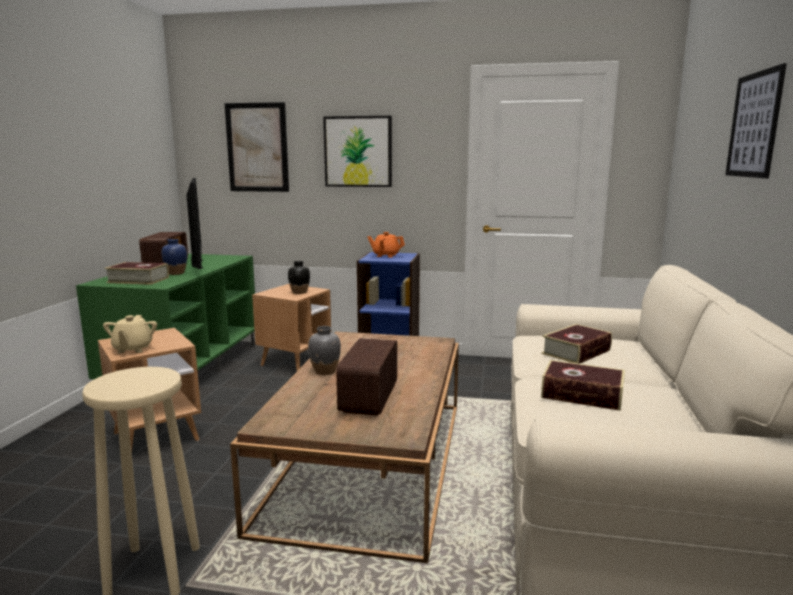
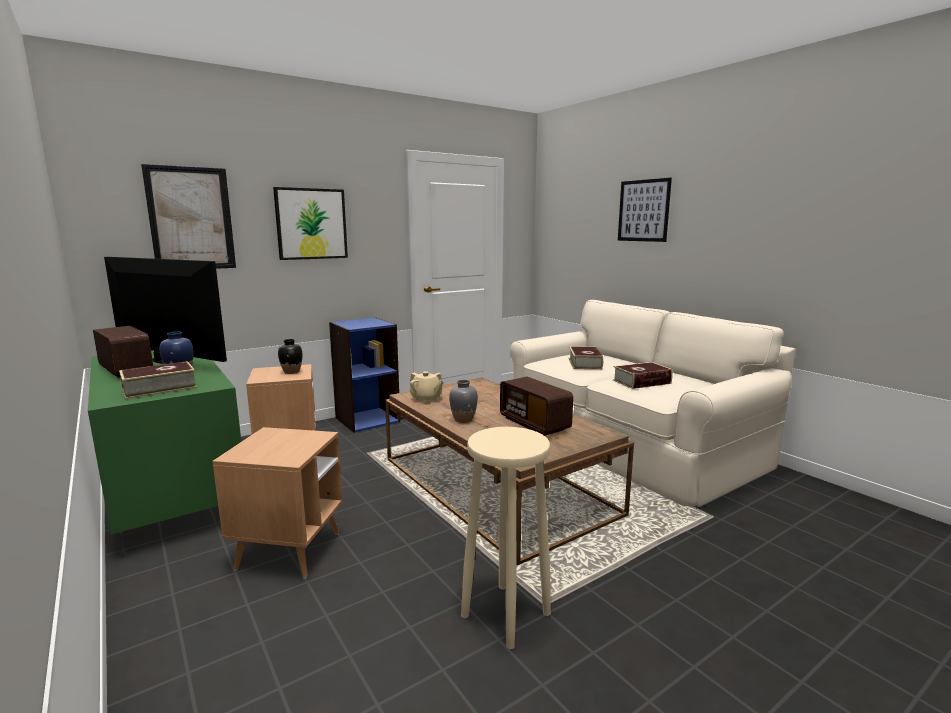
camera: 45 degrees left, 0 degrees up
(132, 349) = (286, 453): beige teapot -> beige teapot (426, 398)
(386, 255) = (357, 323): orange teapot -> none

